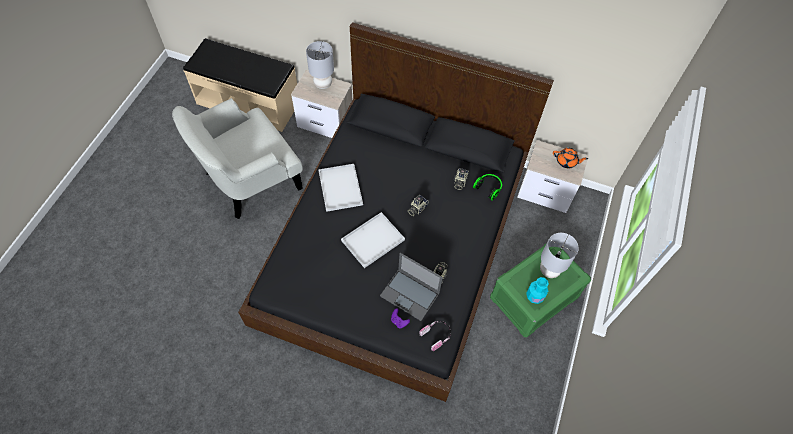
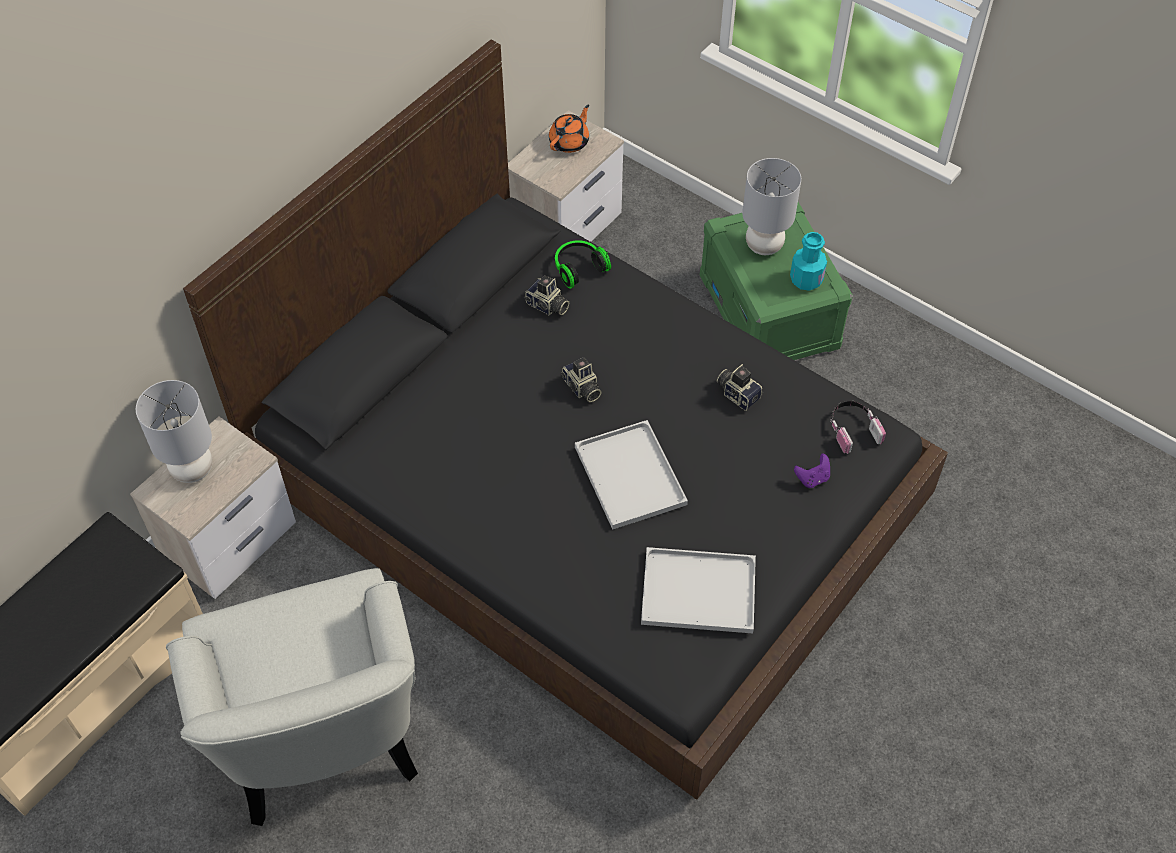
camera: 70 degrees left, 5 degrees down
(339, 187) = (482, 503): white tray -> white tray (696, 592)
(410, 294) = (763, 447): laptop -> none

